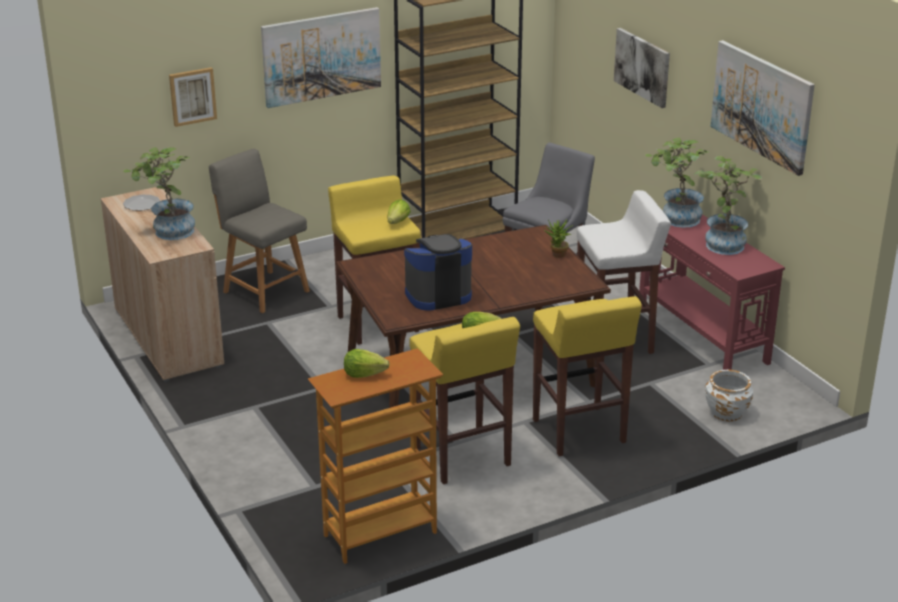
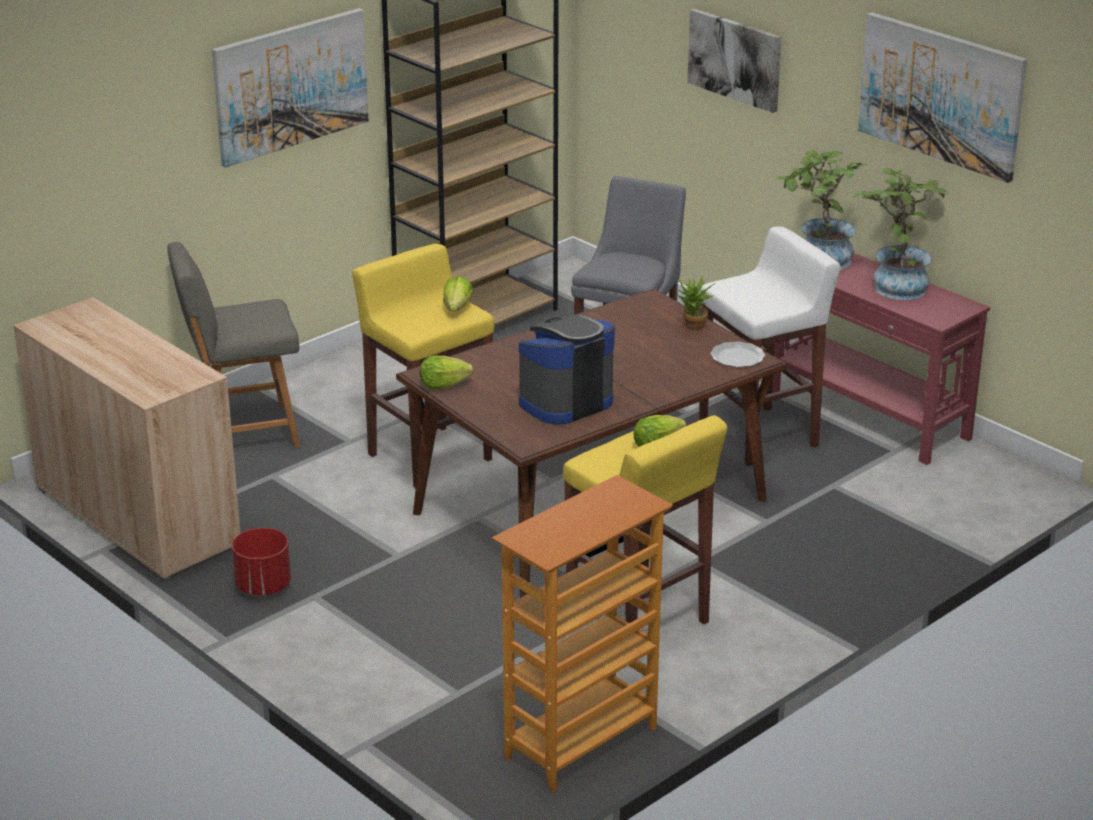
camera: 15 degrees left, 0 degrees up
(141, 204) = (81, 326): plate -> plate (736, 357)
(168, 232) = (146, 362): potted plant -> none
(192, 96) = (125, 160): picture -> none
(224, 395) = (263, 587): none -> red planter
(264, 290) = (243, 432): grey chair -> grey chair turned 45 degrees counterclockwise
(364, 374) = (566, 520): lettuce -> lettuce (443, 385)
(579, 432) = (775, 564): yellow stool -> none
(726, 412) = (948, 510): white planter -> none

